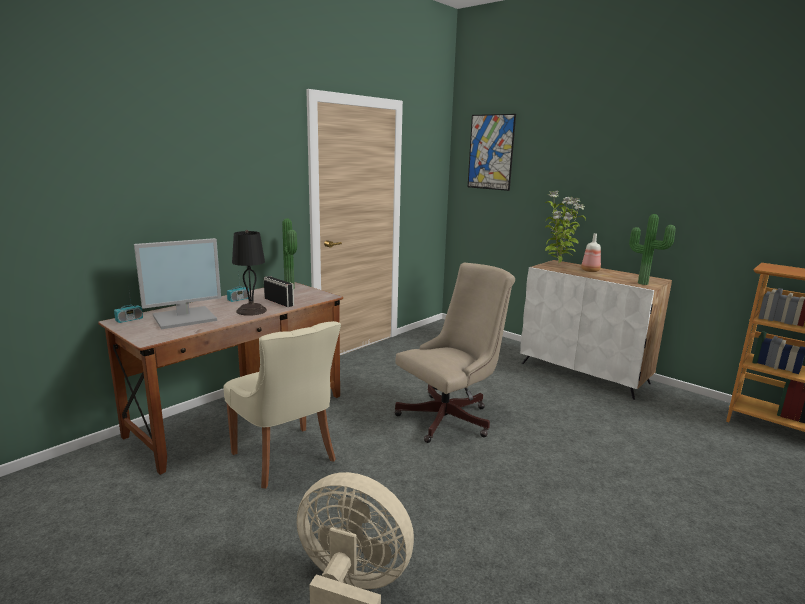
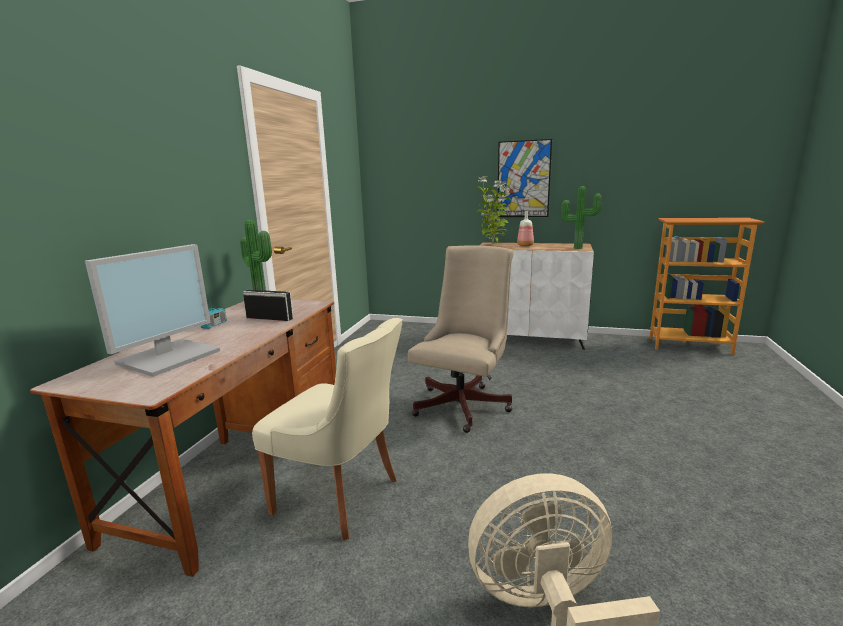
camera: 25 degrees left, 0 degrees up
(129, 320) = (84, 376): radio -> none
(251, 311) = (250, 332): black table lamp -> none
(491, 152) = (404, 147): picture -> picture (523, 179)

